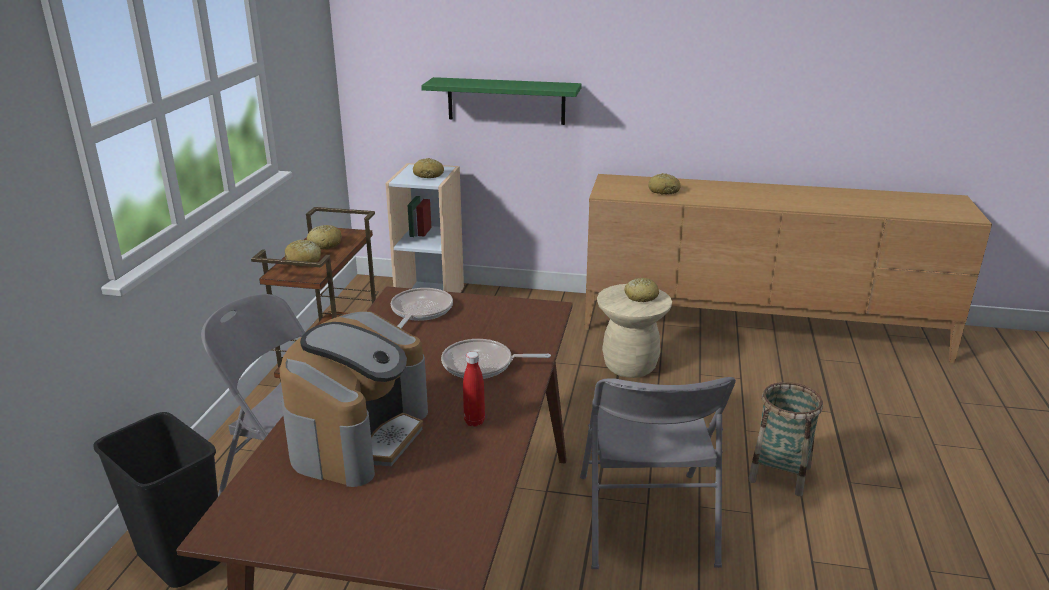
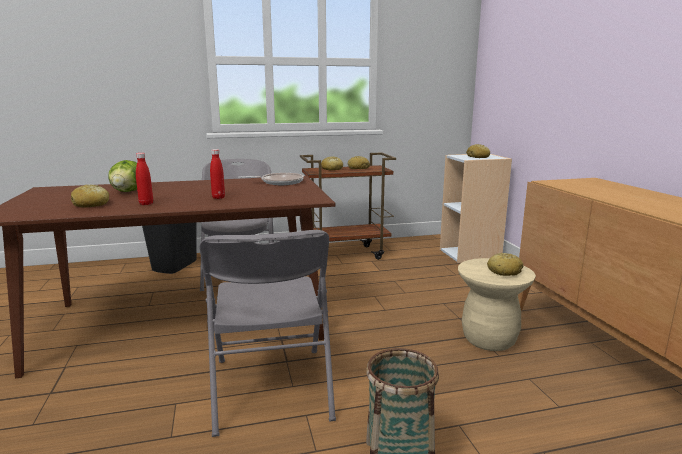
camera: 65 degrees right, 10 degrees down
(359, 435) = (128, 191): coffee machine -> lettuce
(482, 365) = (218, 197): frying pan -> red bottle
(506, 101) = (548, 106): green shelf -> none
(645, 519) = (271, 388): grey chair -> grey chair turned 75 degrees counterclockwise
(664, 191) = (611, 192): bread -> bread (91, 204)

